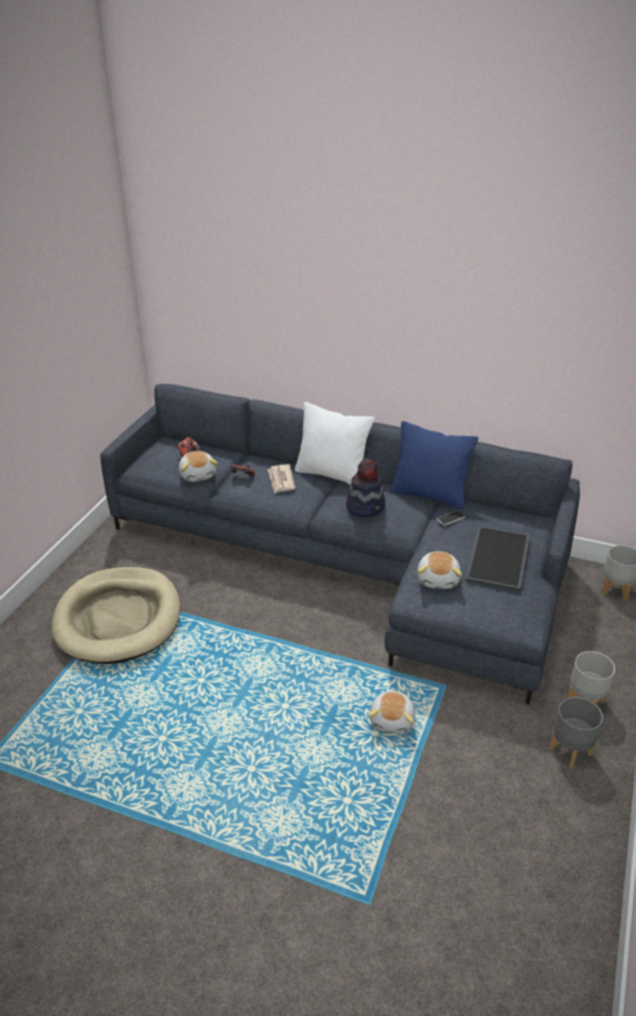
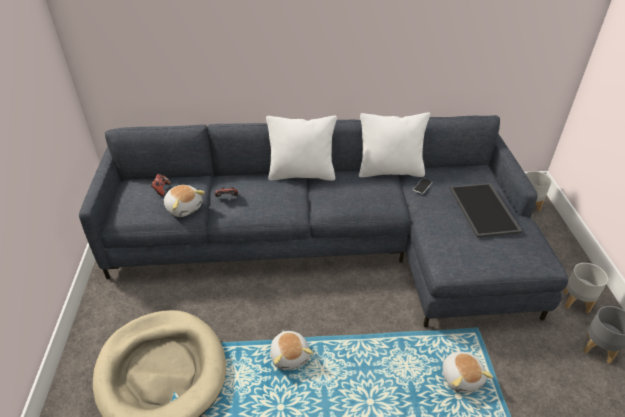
camera: 25 degrees left, 5 degrees up
(281, 480) = (264, 192): newspaper -> none
(366, 506) = (352, 195): hat -> none
(429, 495) = (390, 171): blue pillow -> white pillow
(438, 579) = (454, 243): plush toy -> plush toy (290, 355)

